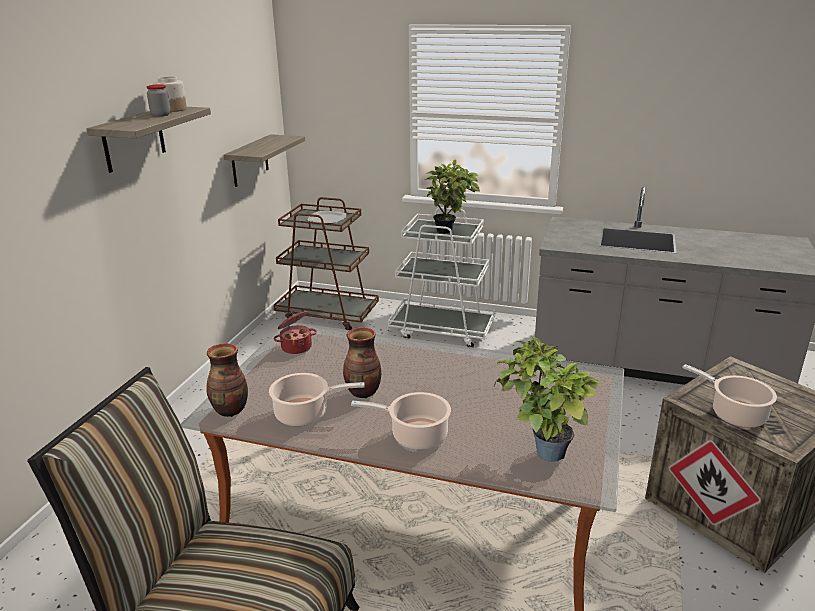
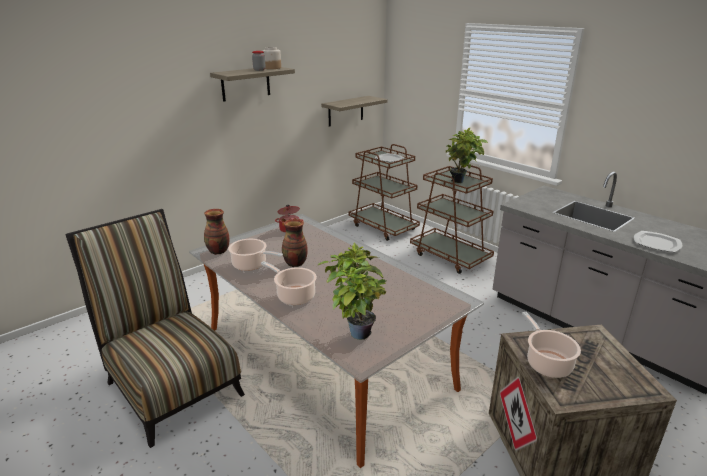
camera: 30 degrees right, 0 degrees up
(442, 330) = (450, 256): white cart -> brown cart
(723, 256) = (657, 243): none -> plate

